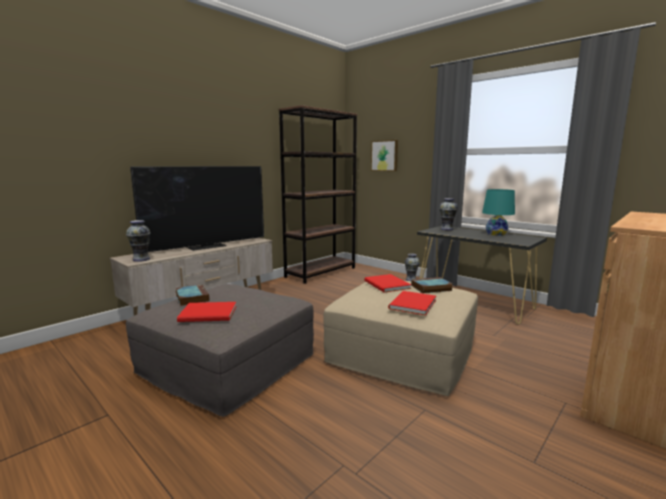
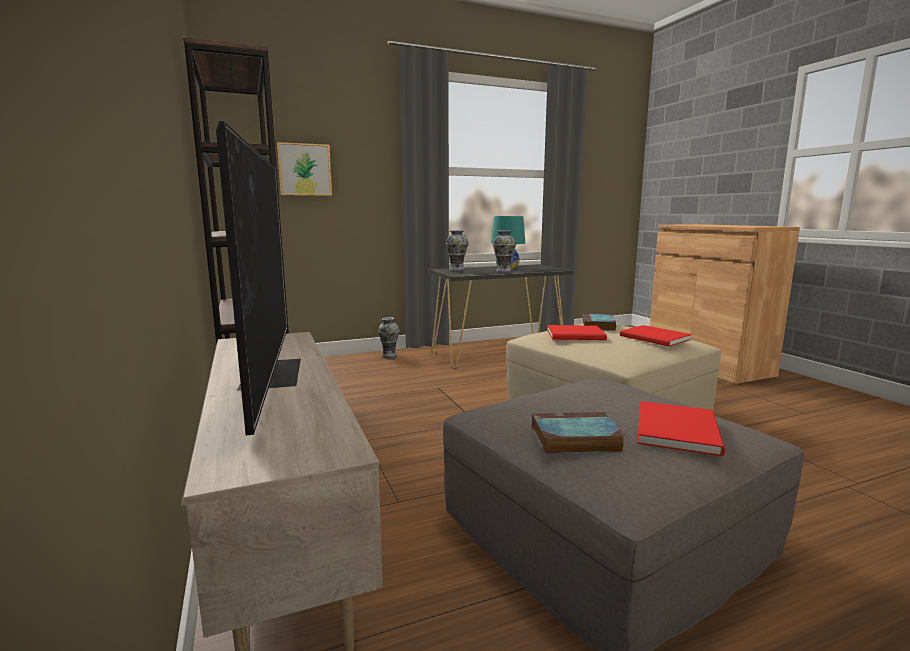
camera: 65 degrees left, 0 degrees up
(141, 259) = (315, 441): vase -> vase (503, 272)

